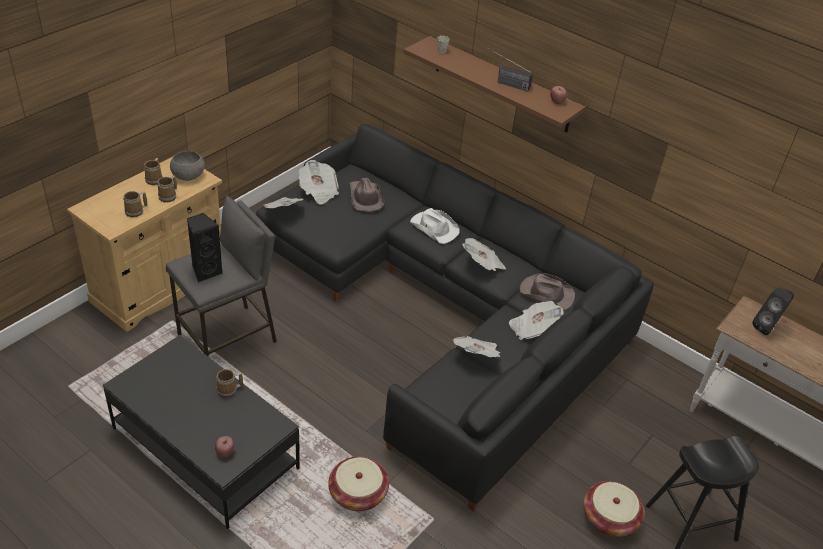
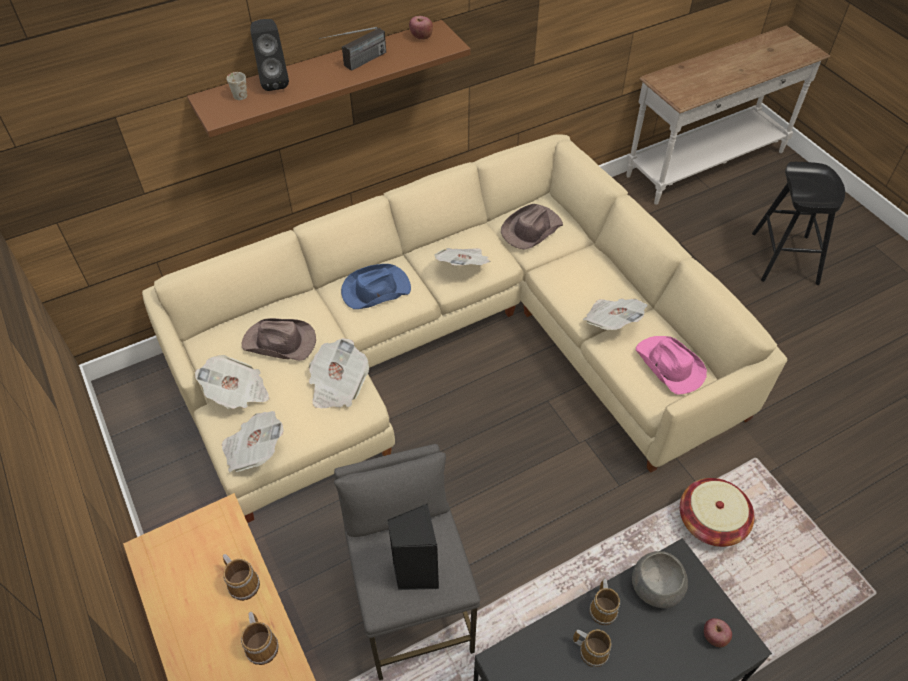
camera: 65 degrees left, 10 degrees up
(155, 179) = (182, 597): mug -> mug (592, 650)
(188, 175) = (197, 540): grey bowl -> grey bowl (655, 587)
(434, 227) = (375, 290): white hat -> blue hat
(446, 311) = (454, 345): black sofa -> beige sofa
(450, 396) = (669, 366): none -> pink hat
(533, 329) = (585, 260): newspaper -> newspaper (337, 385)
(609, 518) = (772, 313): basket -> none
(767, 327) = (688, 80): black speaker -> black speaker (274, 81)

